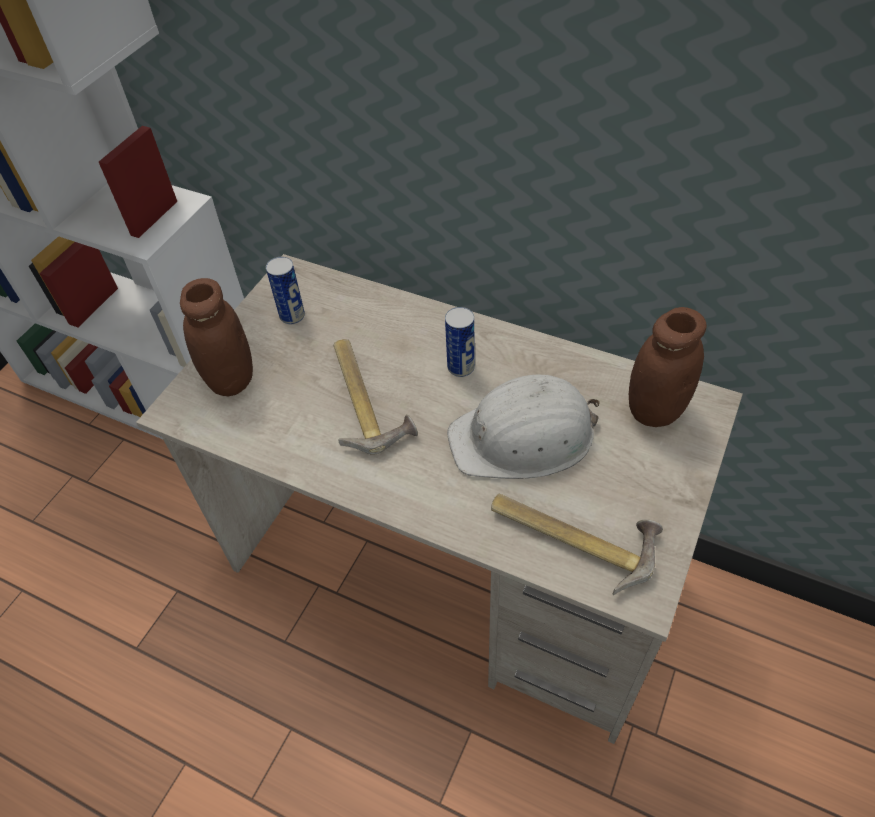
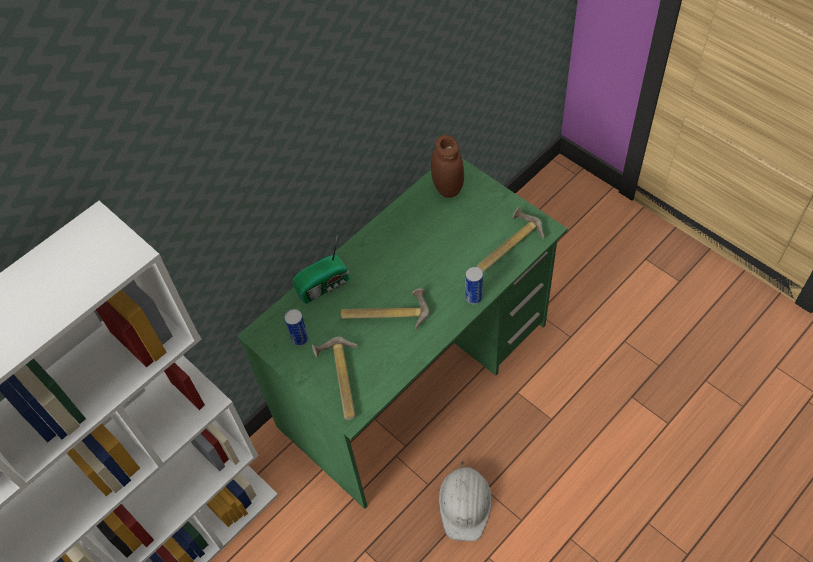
camera: 70 degrees left, 5 degrees up
(231, 379) = (339, 380): brown jar -> hammer
(392, 314) = (325, 286): none -> radio
(450, 570) = (415, 375): beige desk -> green desk
(461, 367) = (382, 262): can -> can (473, 298)
(524, 437) = (442, 247): white hard hat -> white hard hat (465, 503)

